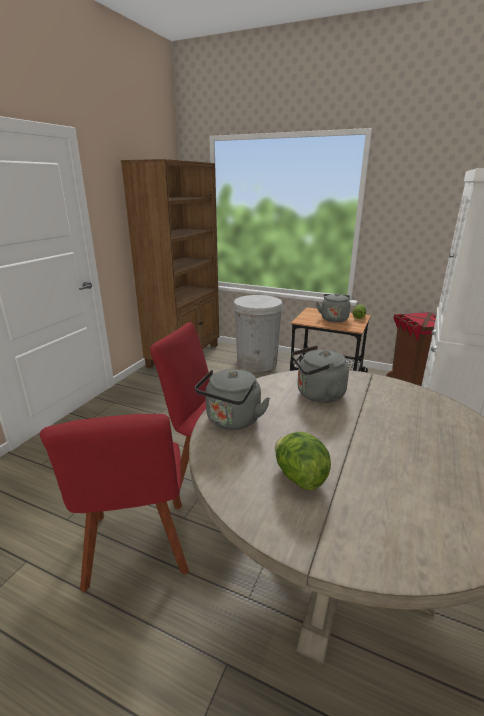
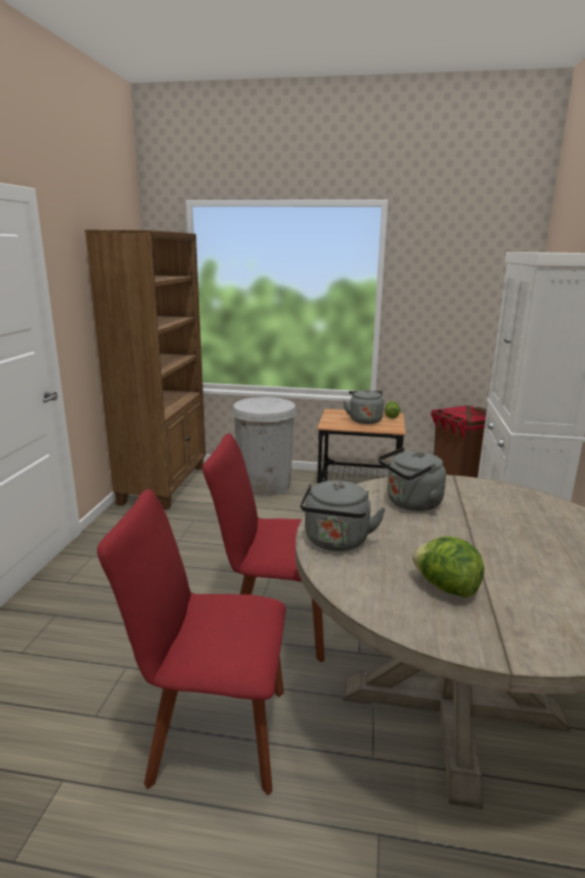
camera: 15 degrees left, 5 degrees down
(137, 549) = (211, 732): red chair -> red chair turned 120 degrees clockwise

